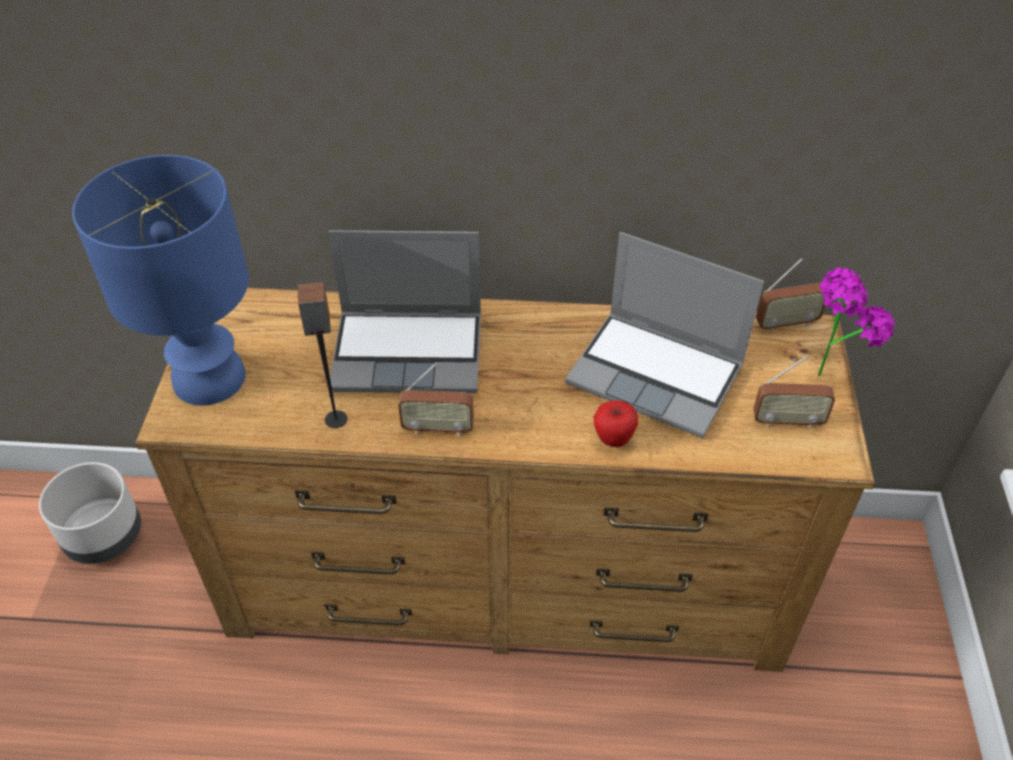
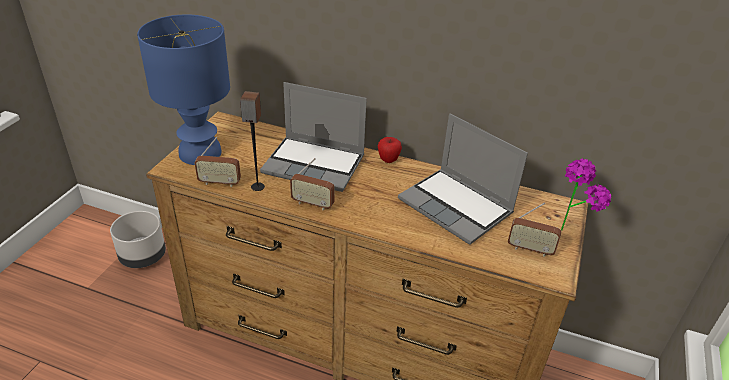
camera: 15 degrees right, 10 degrees down
(613, 439) = (414, 233): apple -> apple (388, 160)
(786, 323) = (551, 199): radio -> radio (219, 182)

